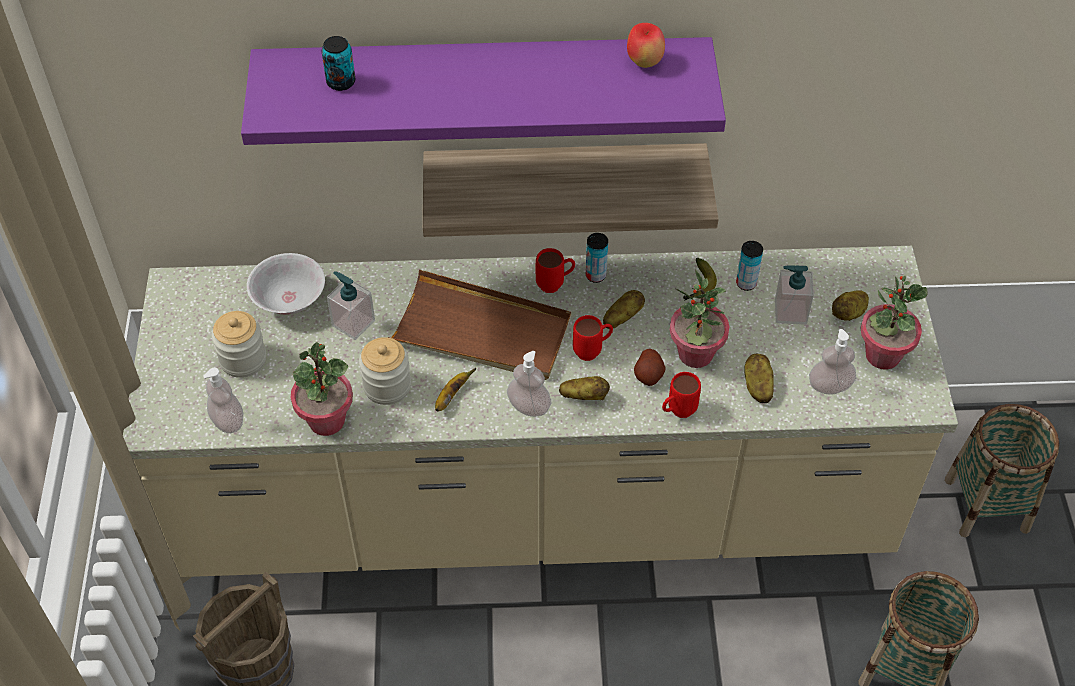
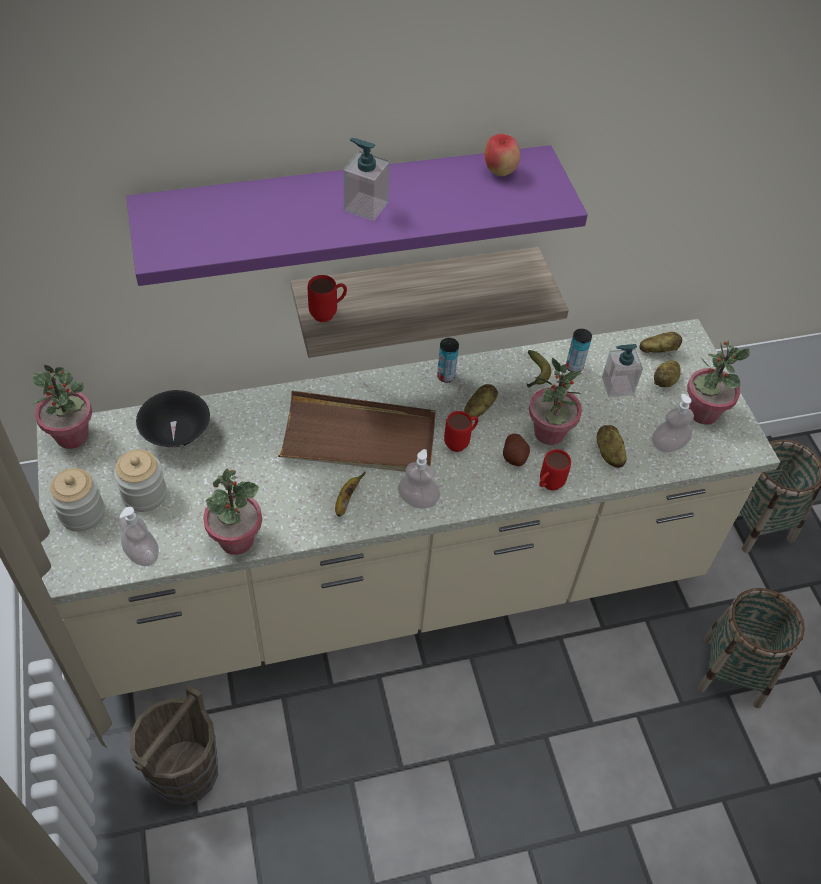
camera: 15 degrees left, 0 degrees up
(182, 288) = (72, 436): none -> potted plant
(290, 300) = (177, 433): white bowl -> black bowl
(341, 82) = (223, 217): can -> none
(353, 323) = (240, 446): soap dispenser -> soap dispenser (365, 206)
(387, 386) = (285, 500): jar -> jar (82, 513)
(555, 284) = (413, 388): red mug -> red mug (328, 313)
(584, 396) = (464, 483): potato -> potato (658, 350)

